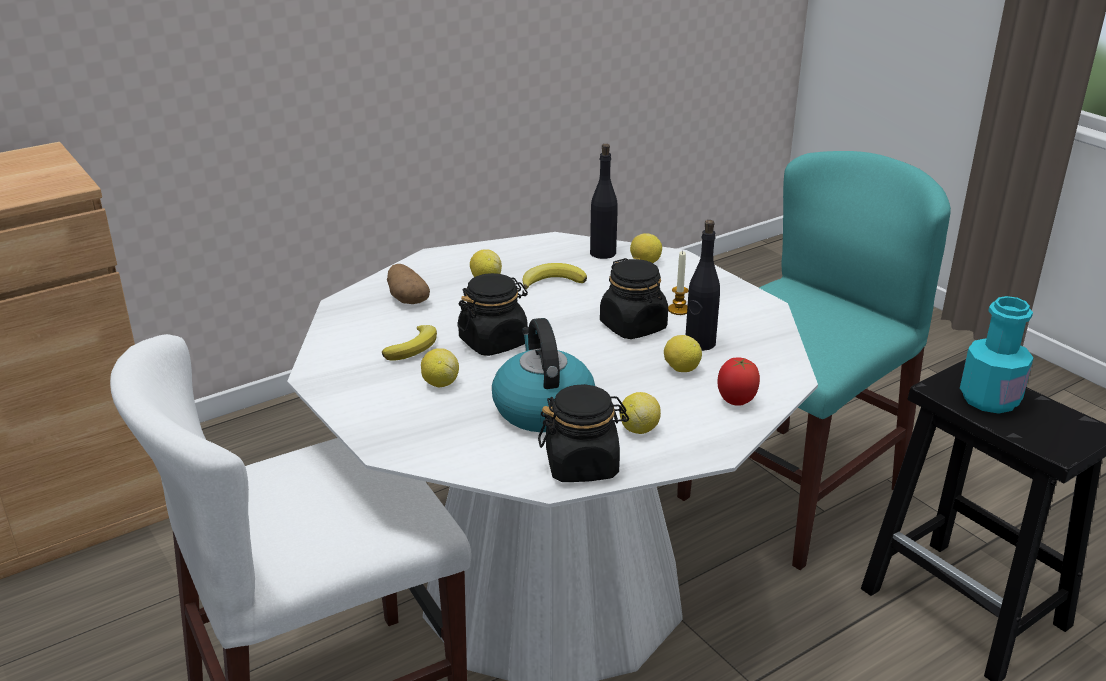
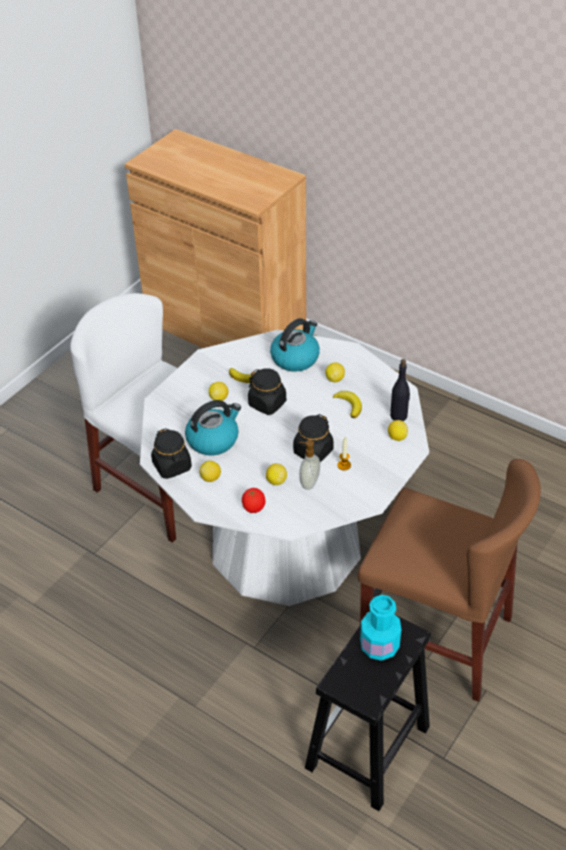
camera: 70 degrees right, 15 degrees up
(407, 299) = (295, 358): potato -> kettle
(699, 343) = (308, 482): black bottle -> soap dispenser
(790, 493) = (435, 636): turquoise chair -> brown chair

